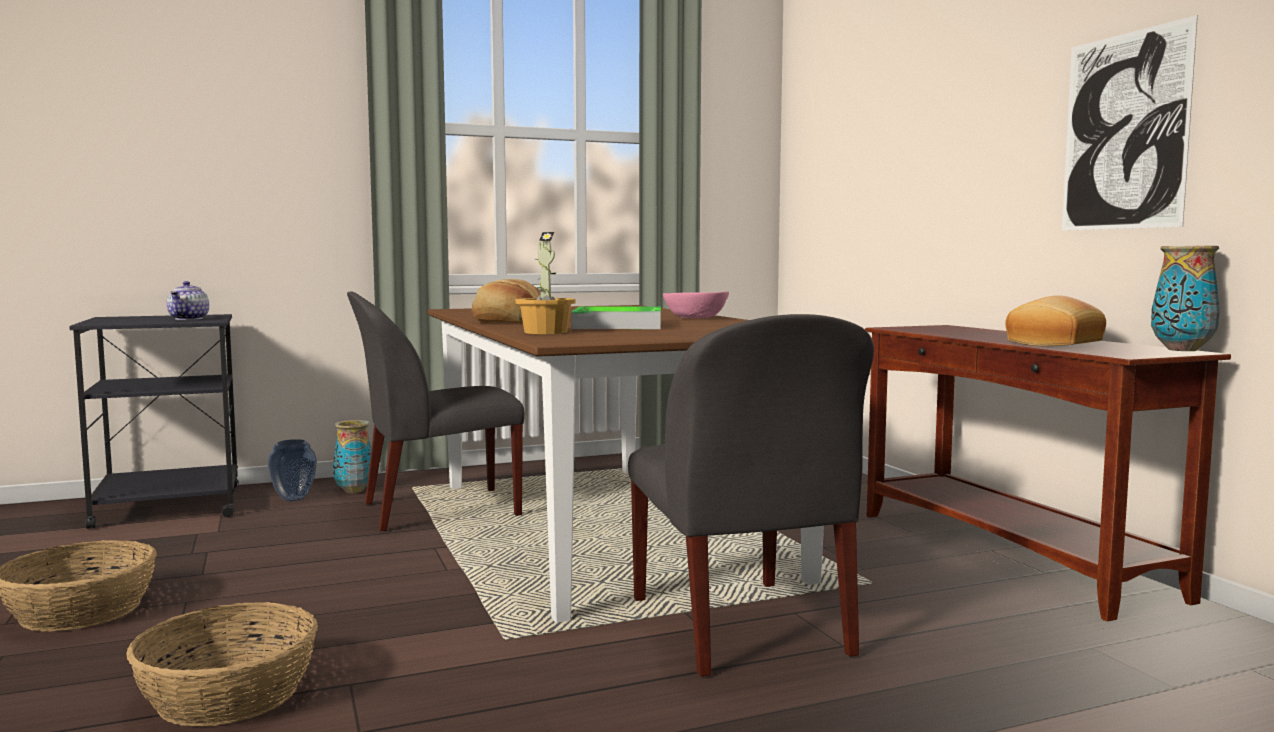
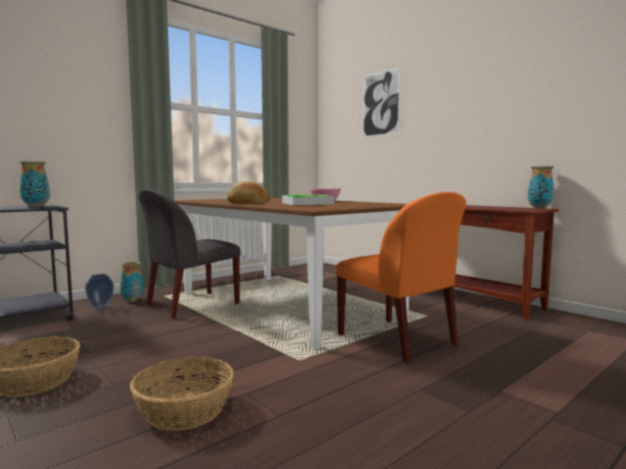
camera: 20 degrees left, 0 degrees up
(189, 318) = (36, 206): teapot -> vase
(546, 332) = (288, 206): potted plant -> none
(741, 628) = (398, 341): grey chair -> orange chair
(1056, 343) = (489, 207): bread -> none
(1124, 131) = (505, 120): picture -> picture (380, 103)

